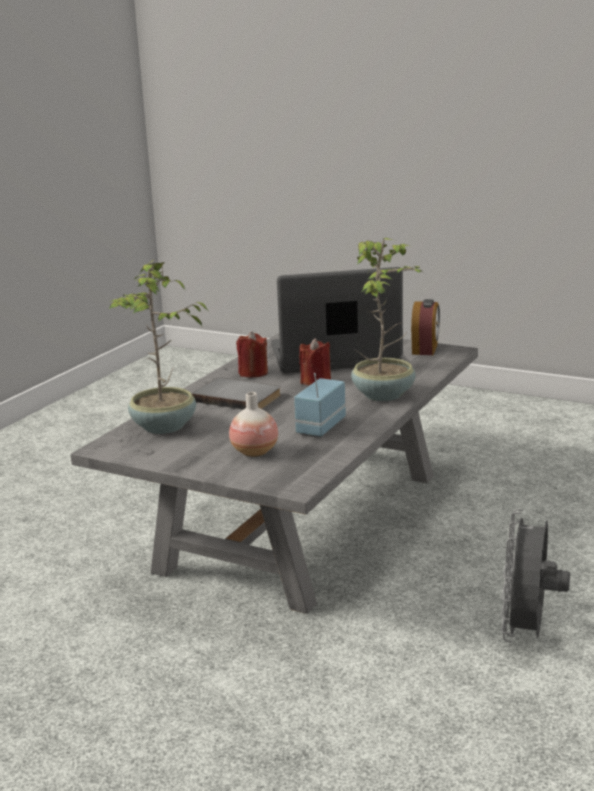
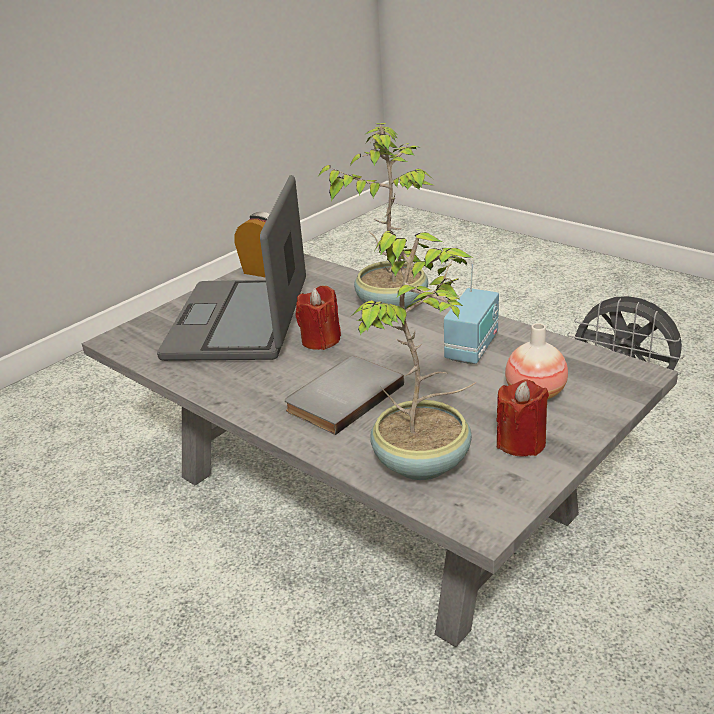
camera: 75 degrees left, 10 degrees up
(253, 373) = (254, 381): red candle -> red candle (521, 442)
(320, 427) = (472, 348): radio -> radio turned 105 degrees counterclockwise

